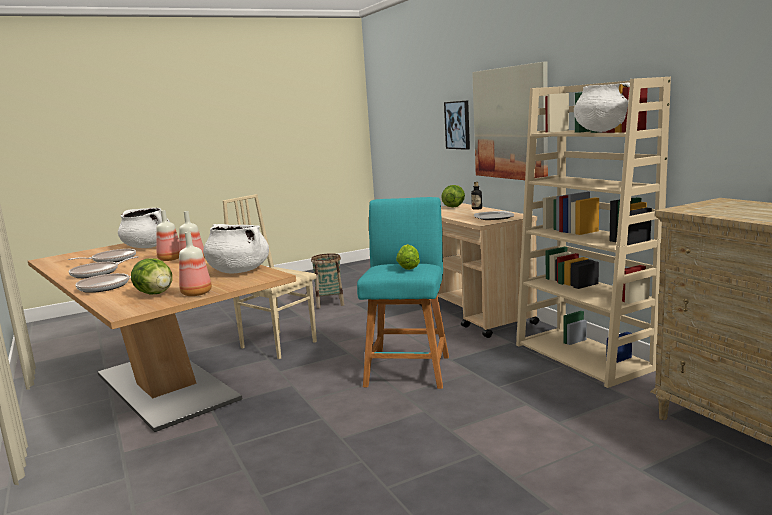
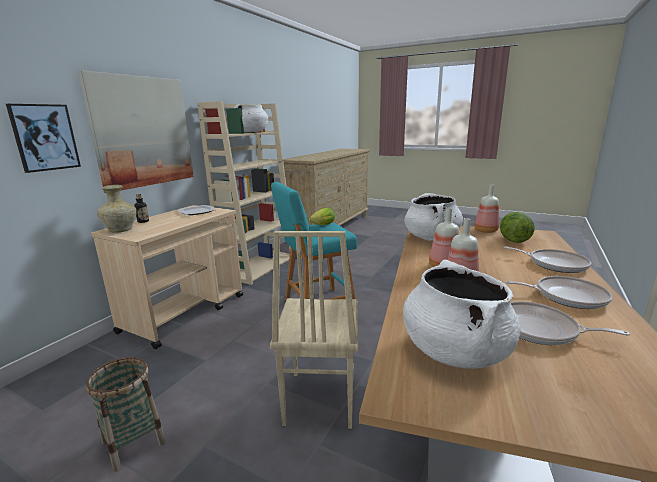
camera: 125 degrees left, 5 degrees up
(453, 207) = (121, 230): lettuce -> beige vase

